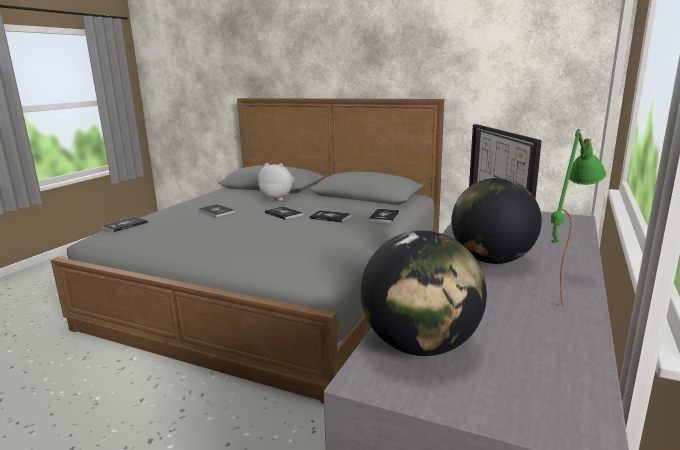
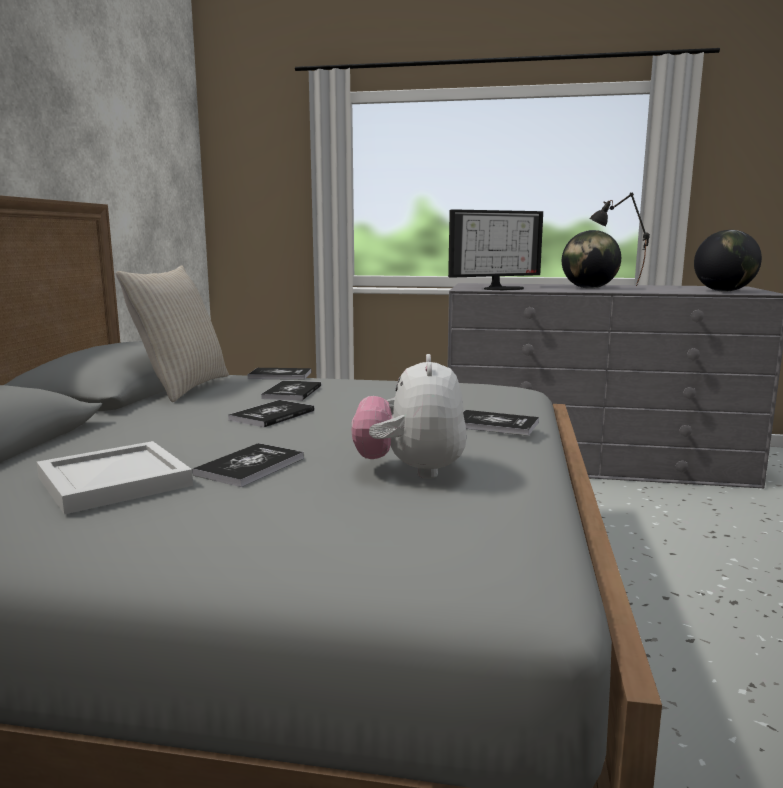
camera: 105 degrees left, 5 degrees down
(125, 225) = (410, 551): book -> book (495, 424)
(223, 200) = (112, 481): none -> white tray
(278, 198) = (127, 433): plush toy -> plush toy (411, 471)
(356, 201) = (181, 388): none -> beige pillow
(560, 289) = (614, 286): green table lamp -> black table lamp

